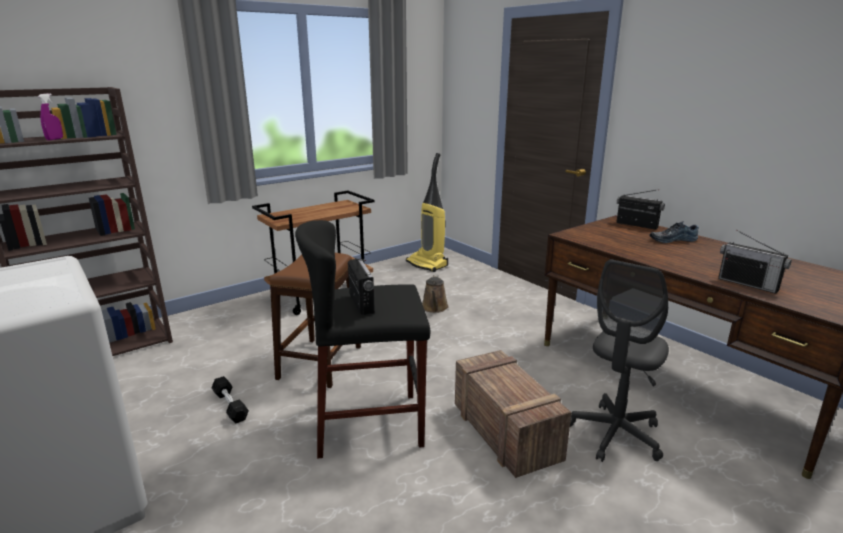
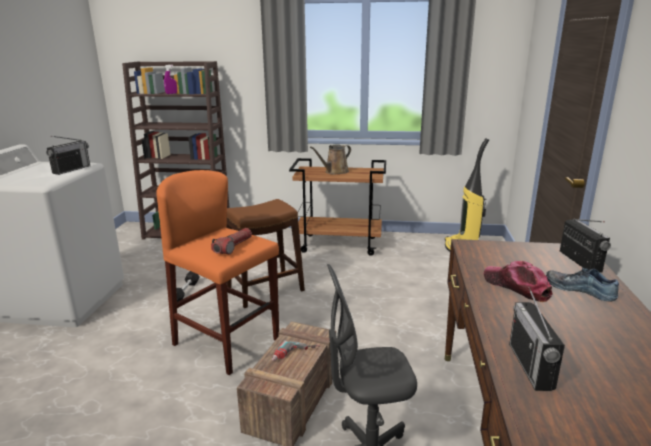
camera: 45 degrees right, 0 degrees up
(361, 303) = (211, 241): radio -> radio (71, 169)
(369, 424) = (226, 342): black stool -> orange stool
(395, 299) = (233, 247): none -> flashlight
(434, 308) = (403, 286): brown watering can -> brown watering can (335, 172)
(511, 381) = (295, 355): none -> power drill
(648, 249) = (516, 287): none -> cap

